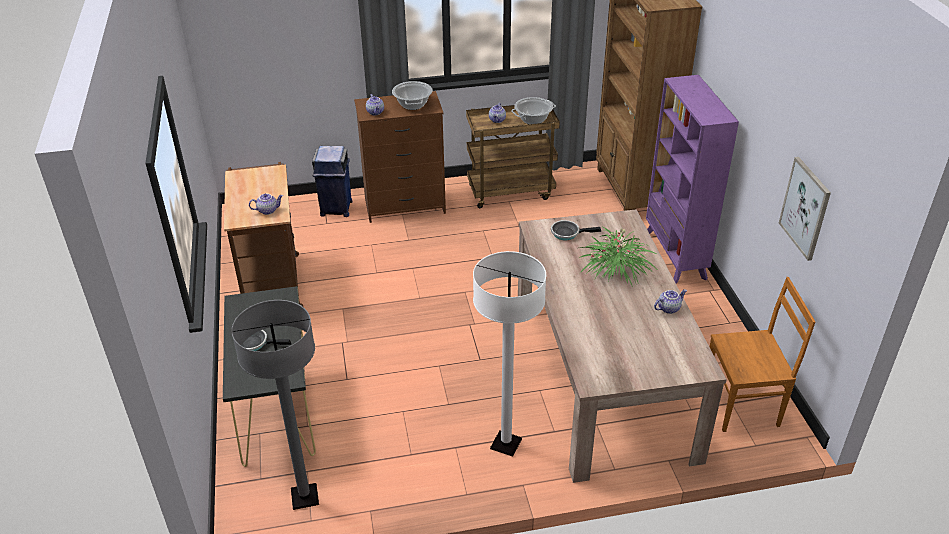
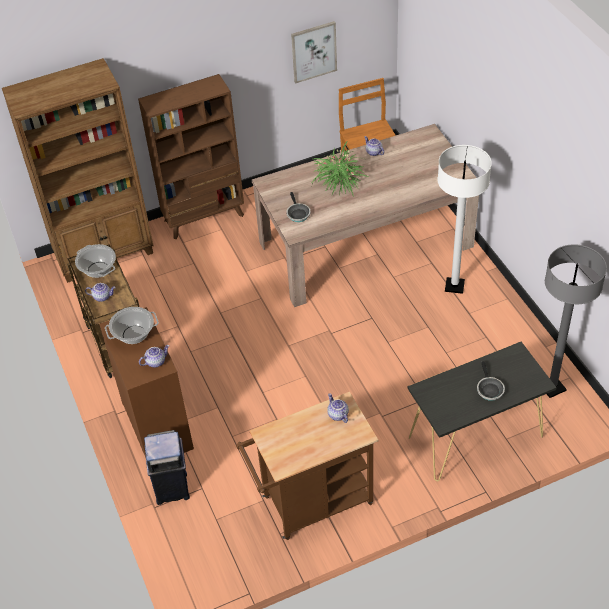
camera: 100 degrees left, 10 degrees up
(674, 256) = (204, 218): purple bookcase -> brown bookcase

